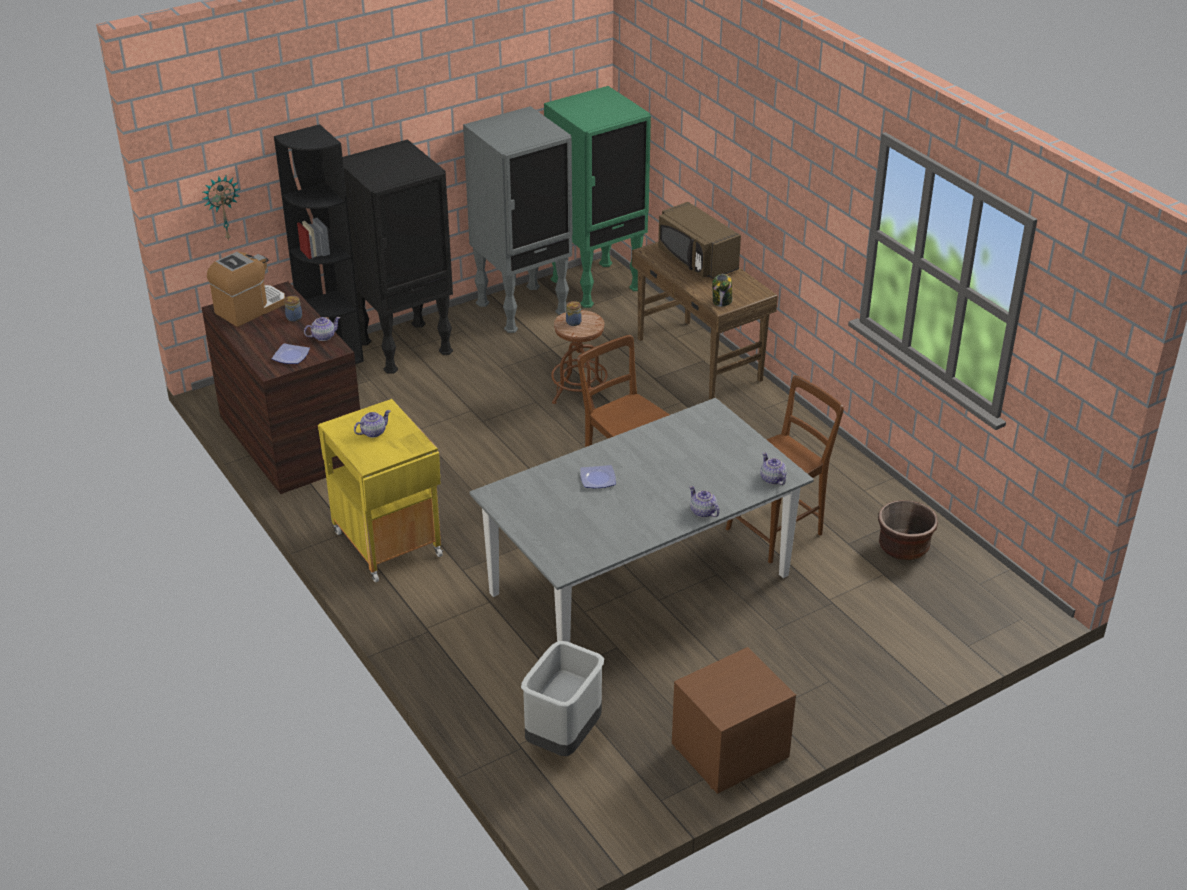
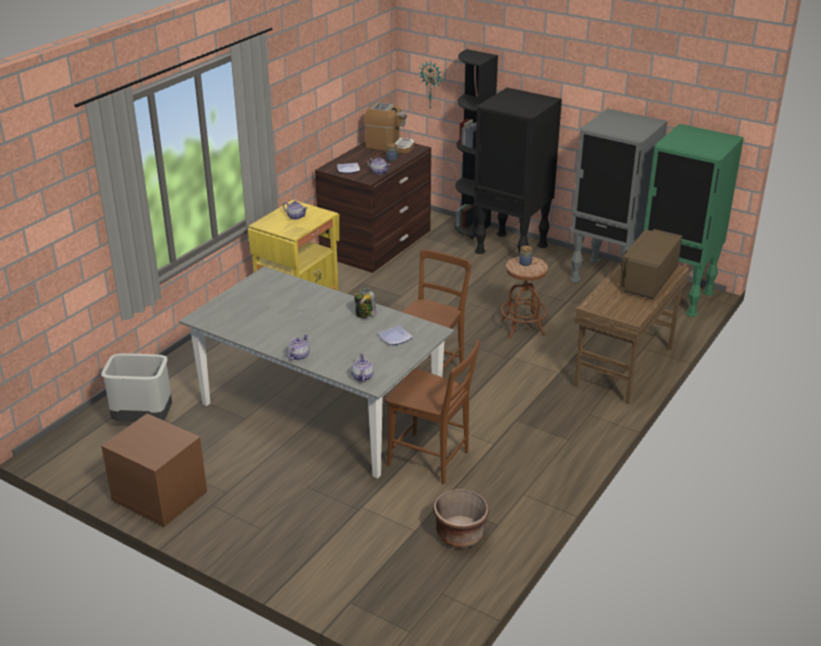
camera: 65 degrees right, 5 degrees down
(598, 479) = (309, 306): plate -> plate (395, 338)
(722, 301) = (598, 304): jar -> jar (365, 314)
(772, 479) = (362, 377): teapot -> teapot turned 45 degrees counterclockwise

